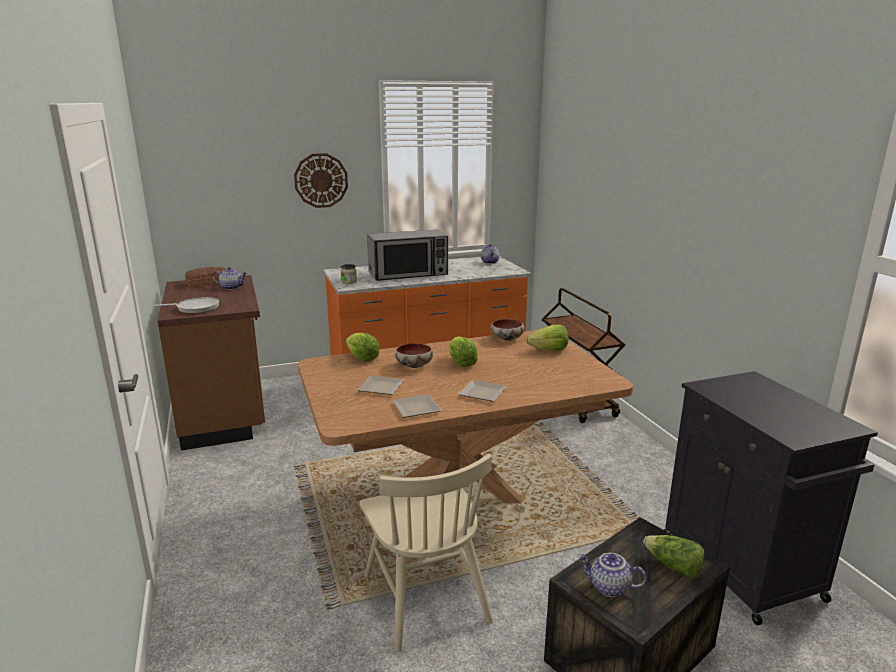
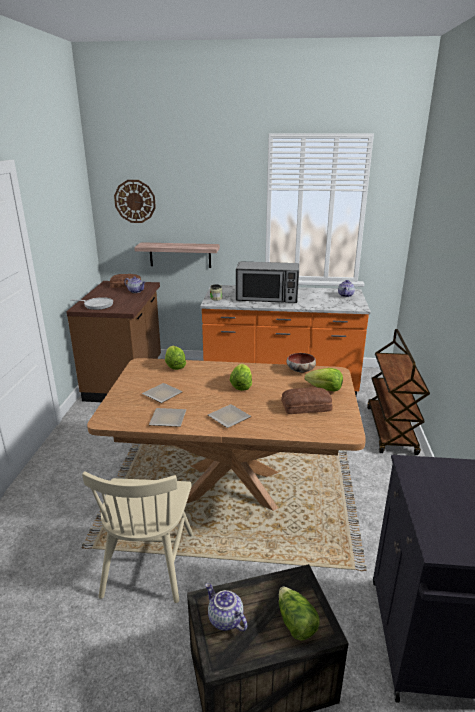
camera: 25 degrees right, 5 degrees up
(275, 236) = (180, 255): none -> shelf
(321, 180) = (216, 214): wall clock -> wall clock (135, 201)
(413, 365) = (204, 380): bowl -> none
(549, 368) = (307, 407): none -> bread

